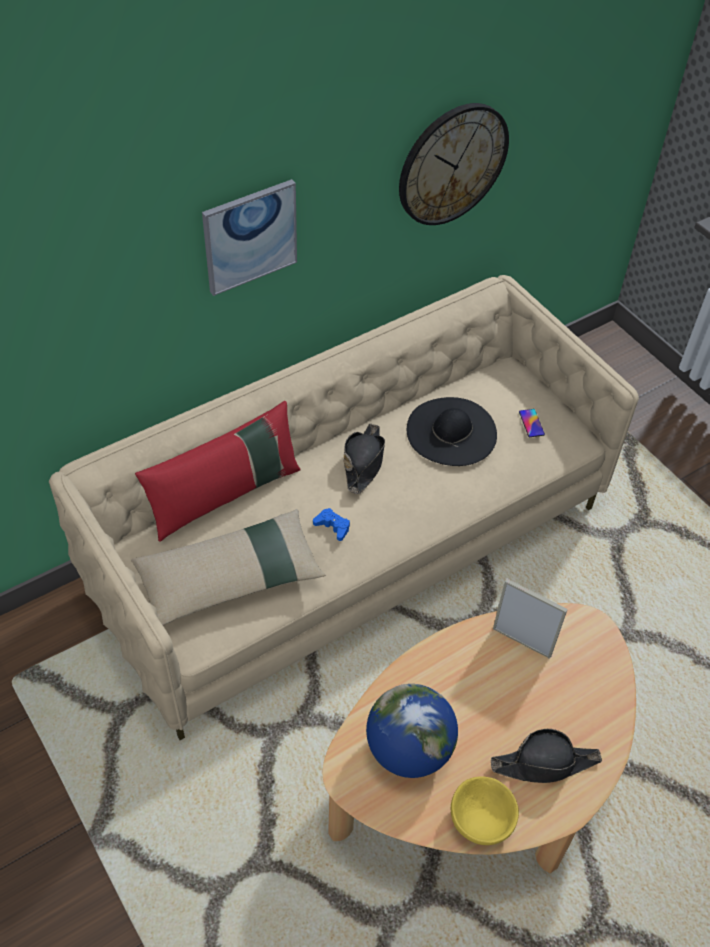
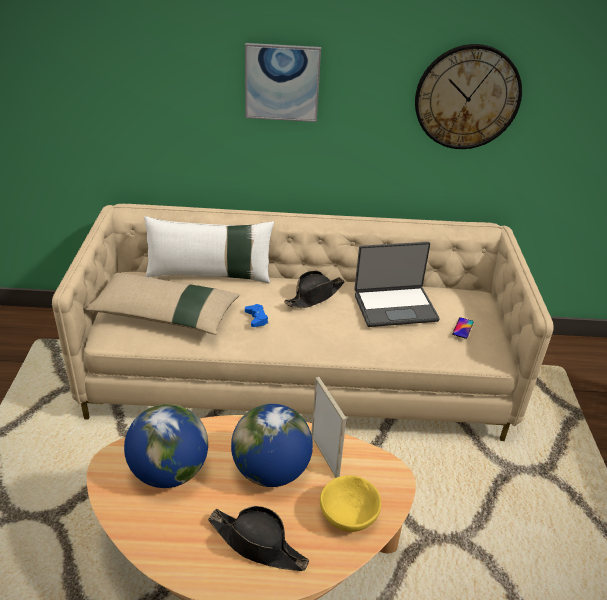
camera: 35 degrees right, 15 degrees down
(225, 495) = (210, 275): red pillow -> white pillow
(451, 431) = (395, 306): black hat -> laptop
(481, 820) = (168, 550): yellow bowl -> yellow bowl (348, 516)
(492, 688) = (271, 471): none -> globe

